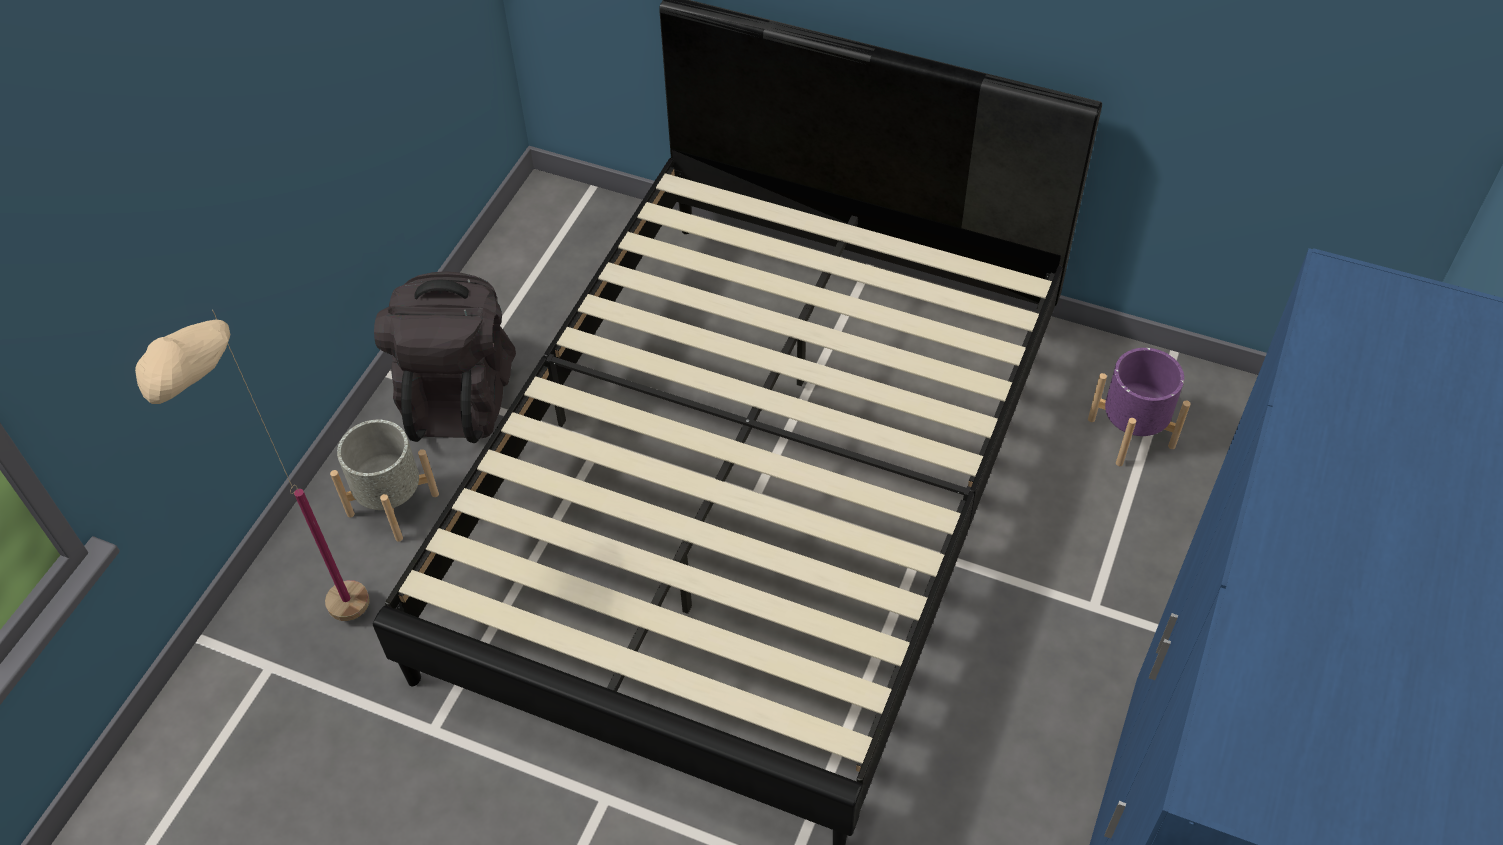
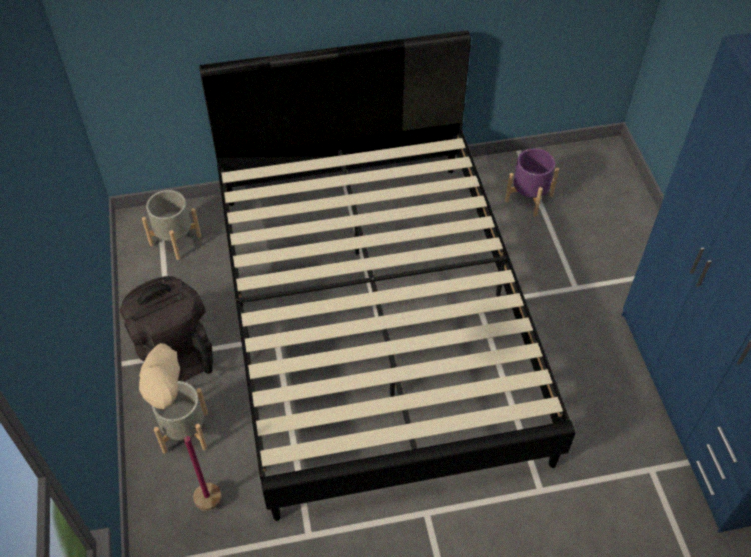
camera: 35 degrees left, 0 degrees up
(576, 246) = (175, 240): none -> grey planter

